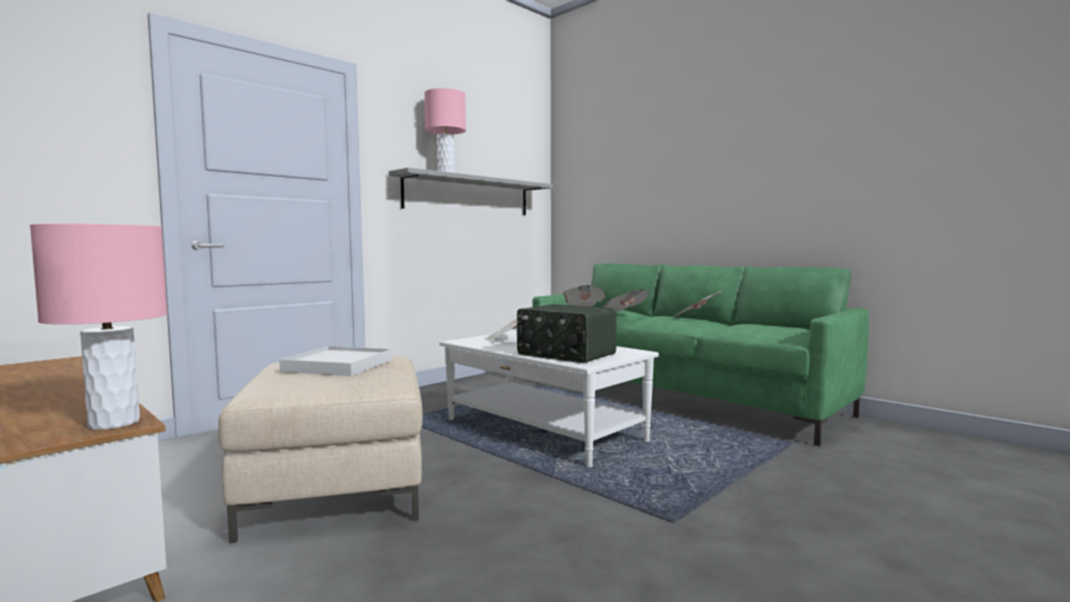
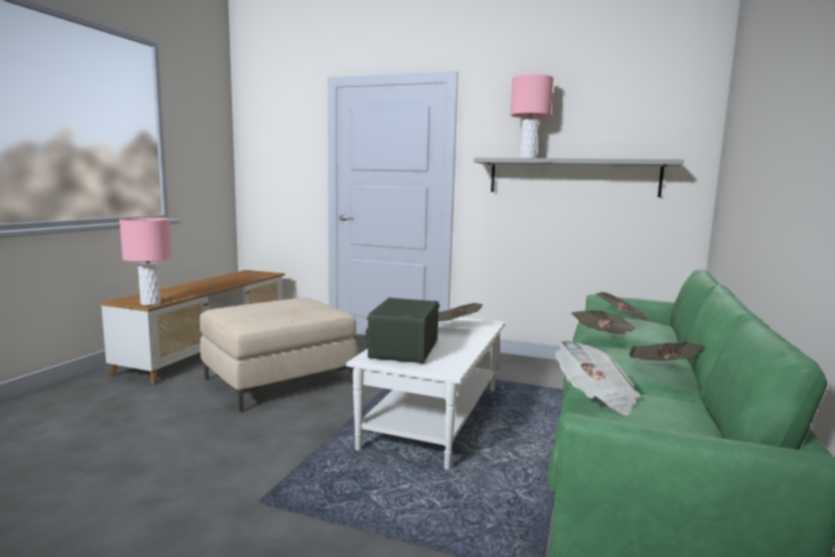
camera: 65 degrees right, 5 degrees up
(339, 365) = (287, 307): white tray -> none
(741, 328) = (595, 397): none -> newspaper

